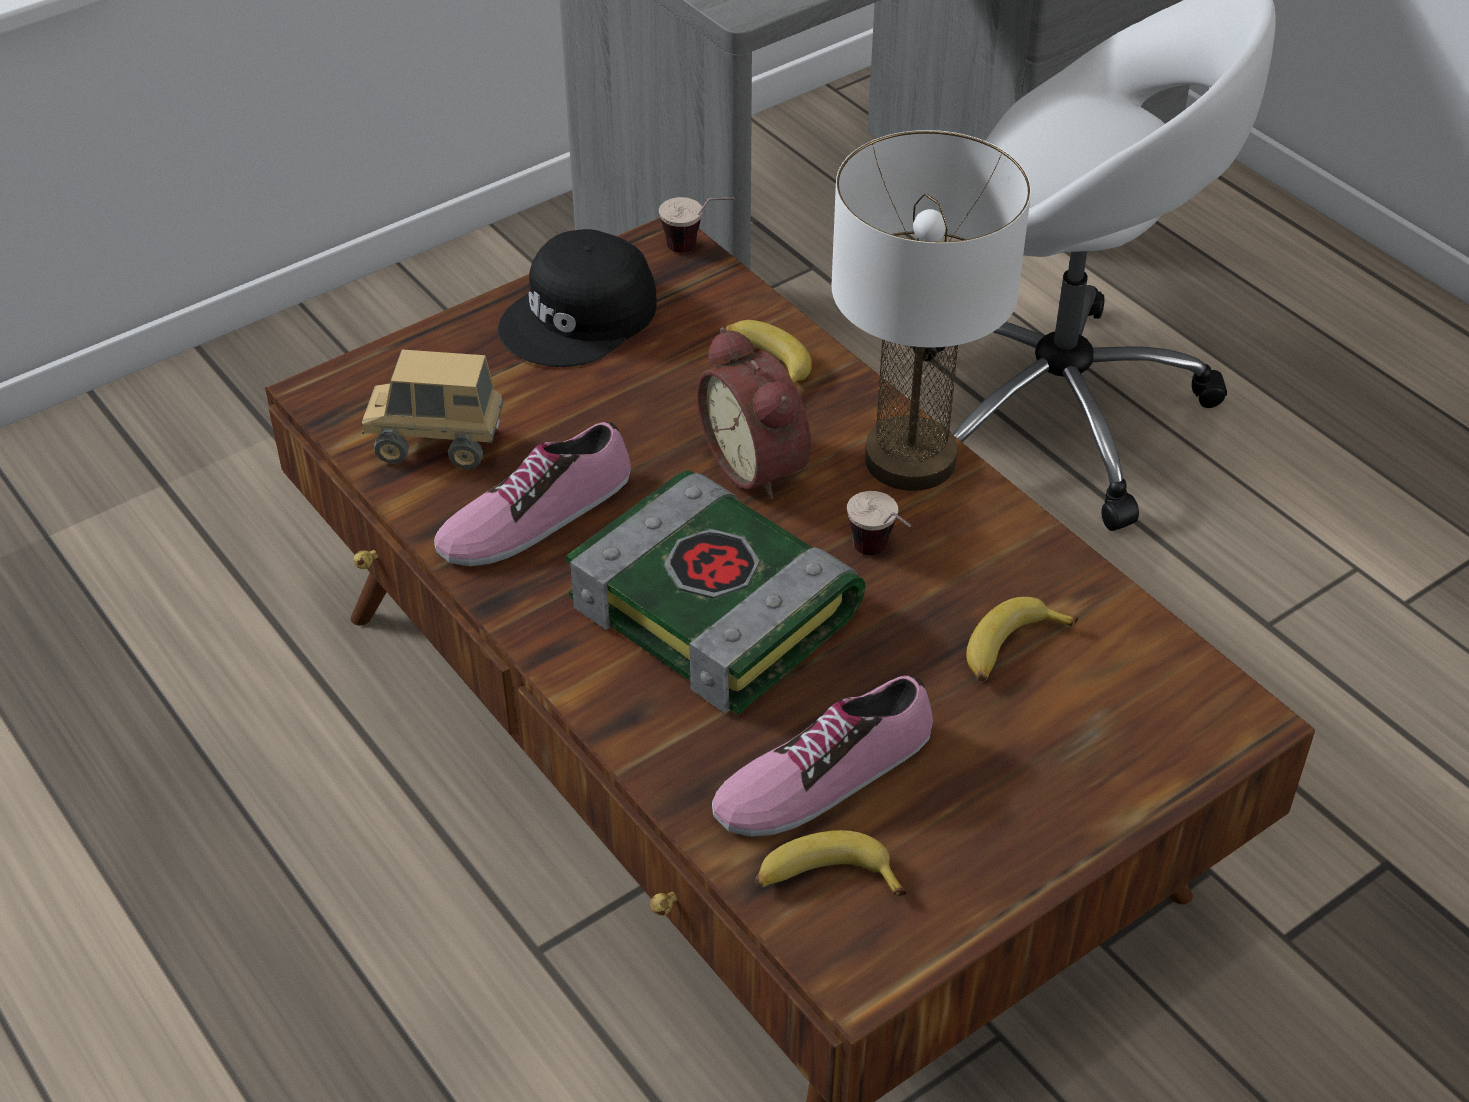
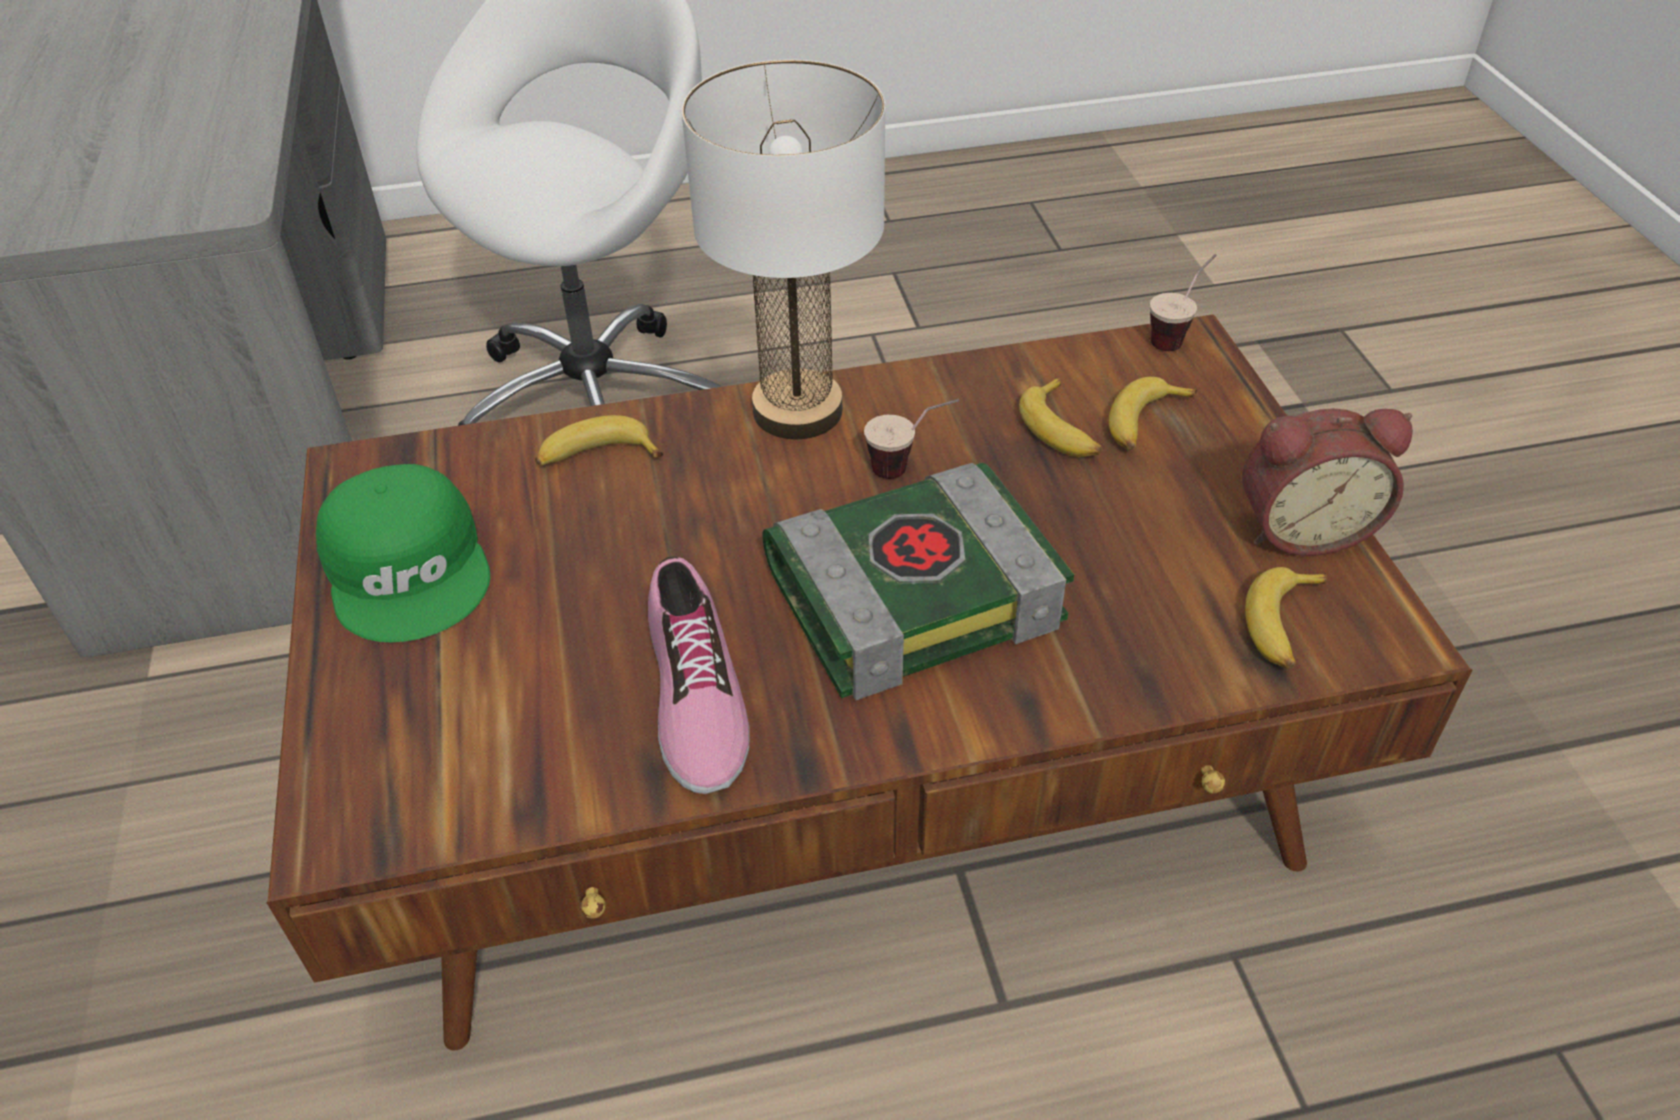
camera: 65 degrees left, 0 degrees up
(437, 445) = (518, 749): toy truck -> none
(581, 317) = (410, 567): black cap -> green cap
(697, 249) = (386, 450): cup -> cup (1177, 335)
(760, 464) = (735, 505): alarm clock -> alarm clock (1302, 527)
(822, 775) = (1159, 589): shoe -> none
(1066, 711) = (1144, 424): none -> banana

